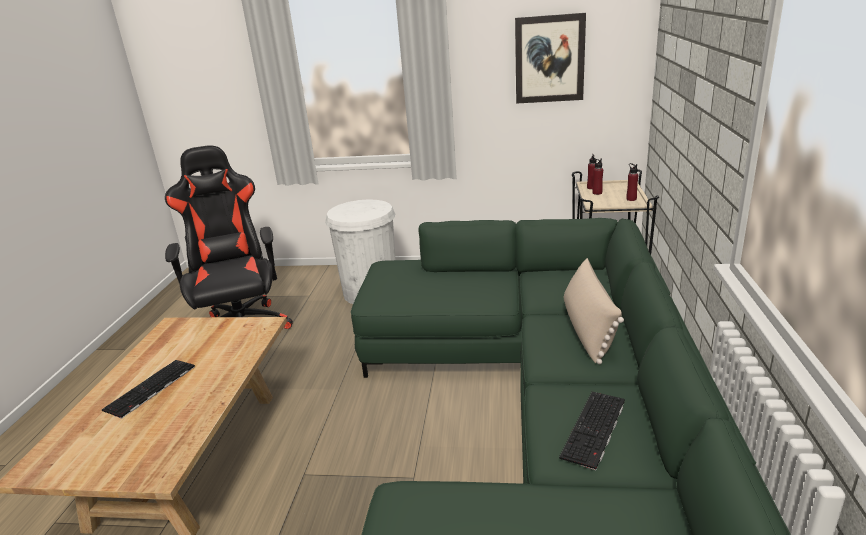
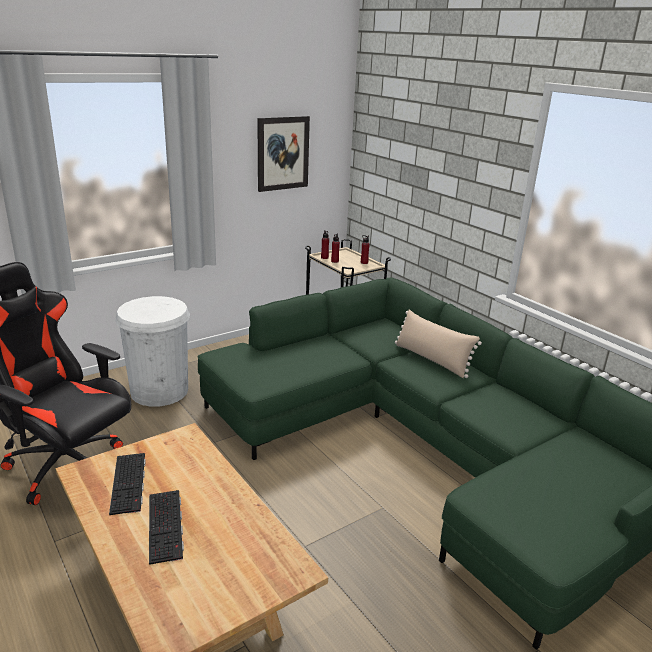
camera: 45 degrees left, 0 degrees up
(595, 429) = (513, 413): keyboard -> keyboard (129, 483)

